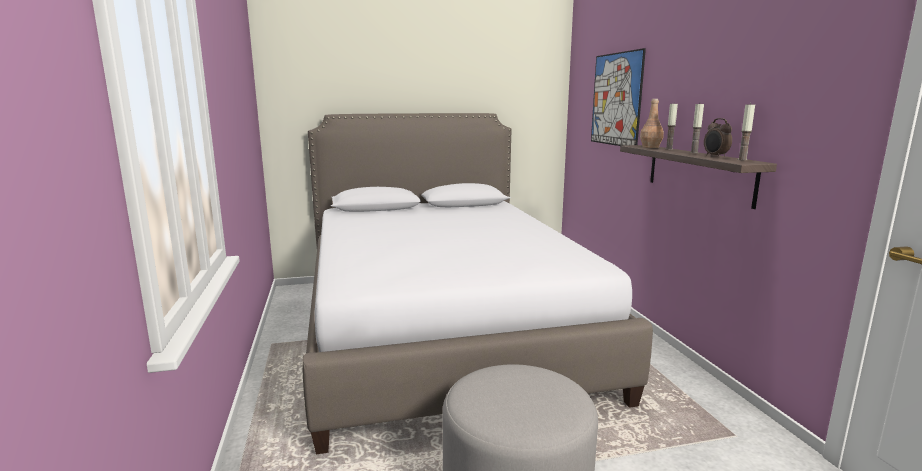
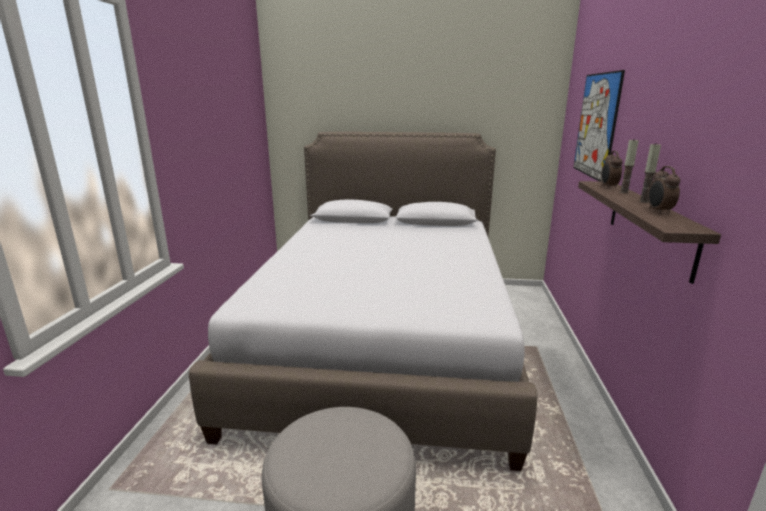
camera: 20 degrees right, 5 degrees up
(651, 147) = (608, 187): brown bottle -> alarm clock
(742, 160) = (683, 222): candle -> none

